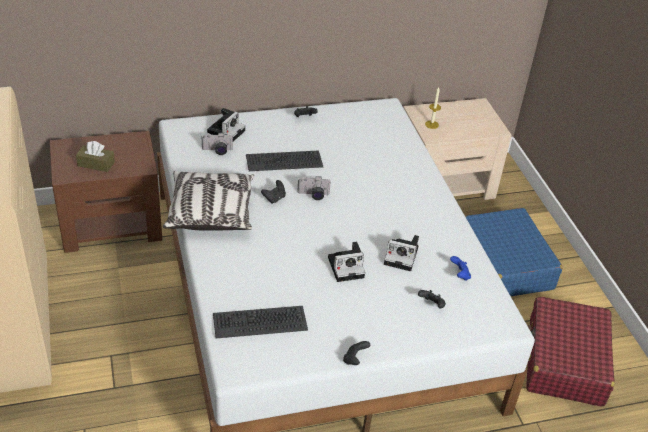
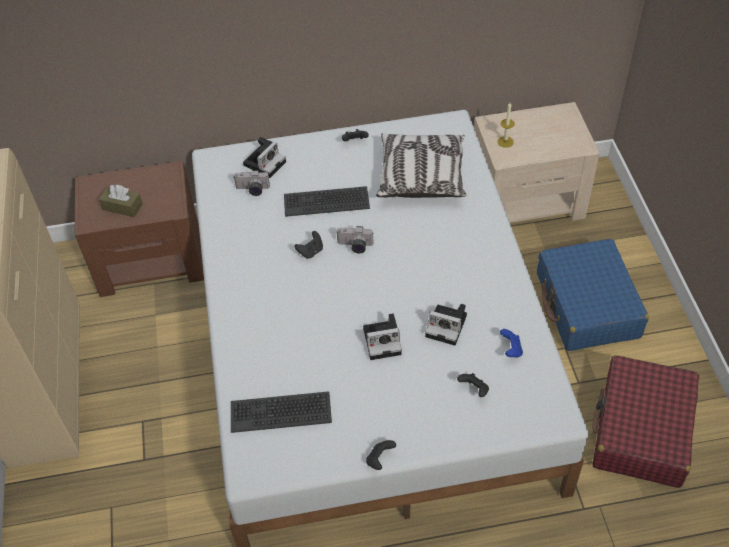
camera: 10 degrees right, 10 degrees up
(210, 212) = (238, 271): pillow -> pillow (421, 176)

